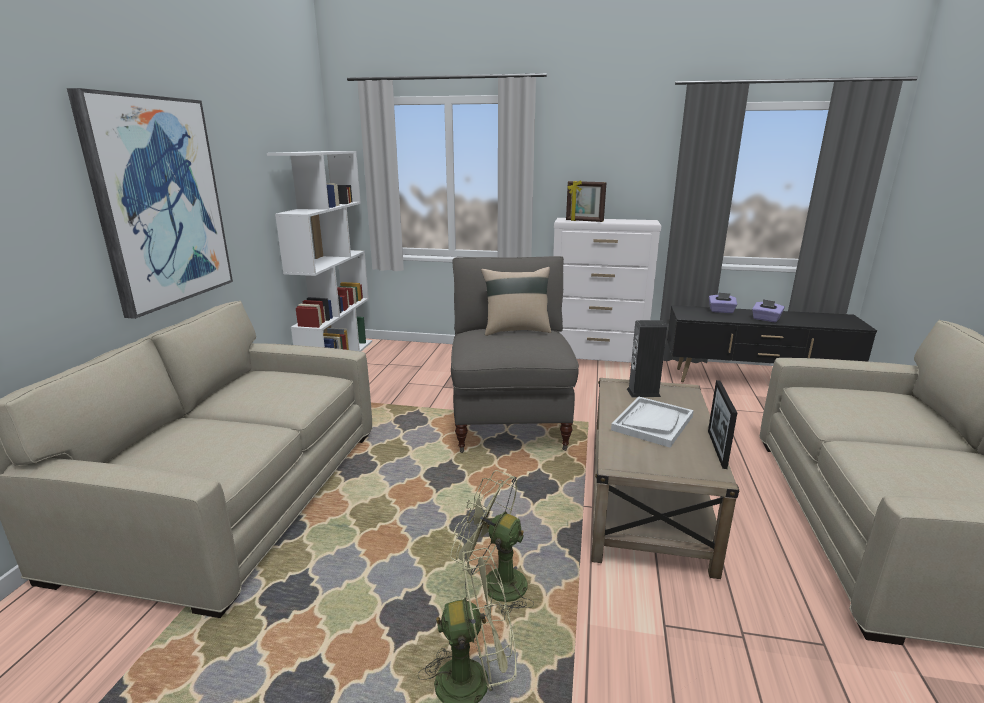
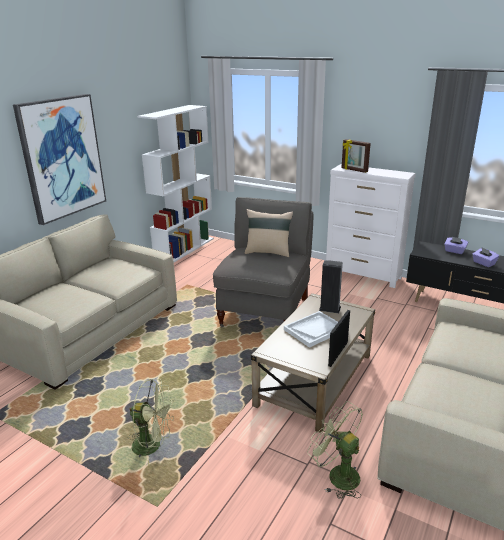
camera: 20 degrees right, 5 degrees up
(494, 583) = (191, 404): green fan -> green fan (337, 474)

